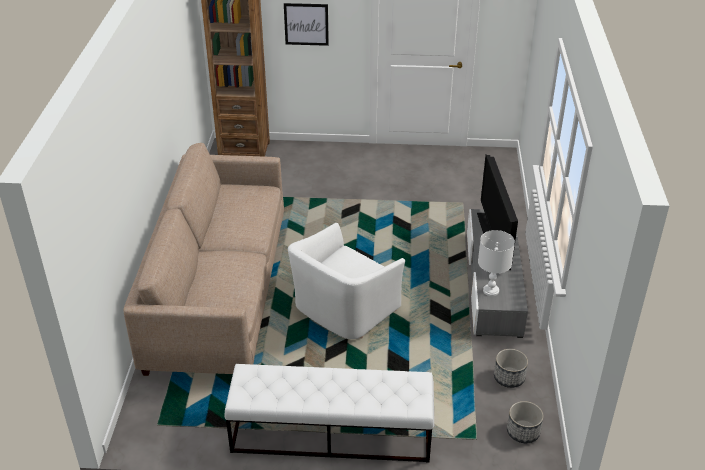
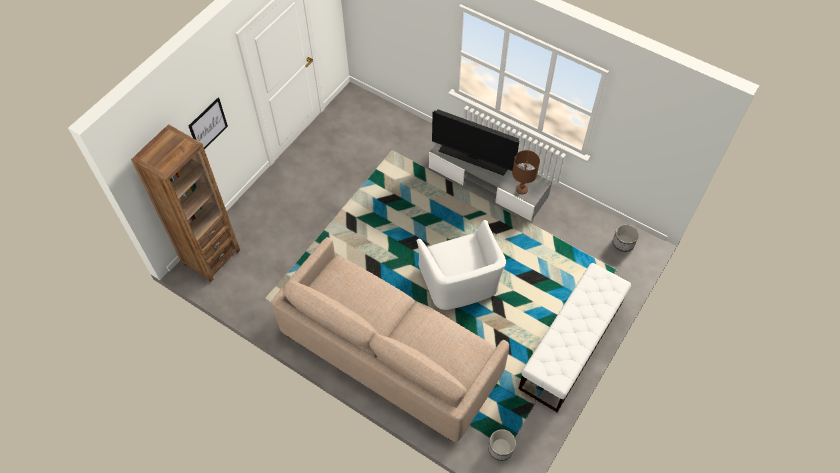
camera: 60 degrees left, 20 degrees up
(491, 290) = (521, 189): white table lamp -> brown table lamp
(509, 378) = (577, 224): planter -> planter (501, 448)

